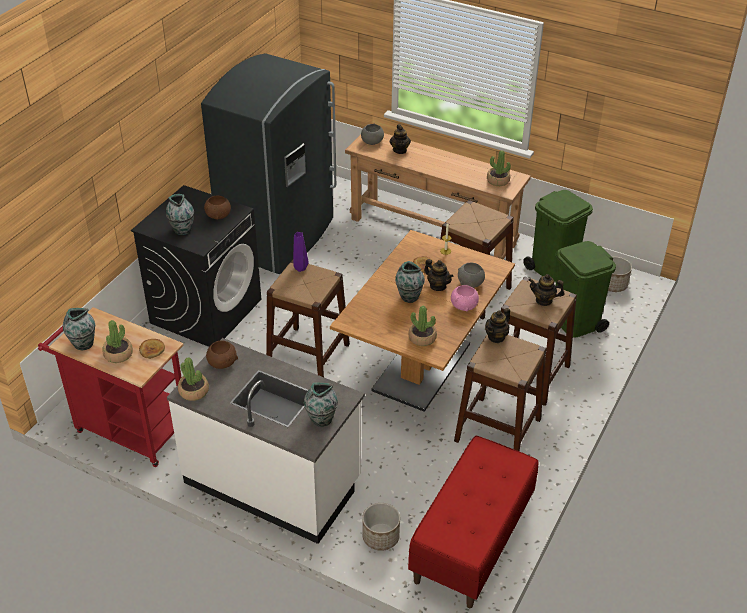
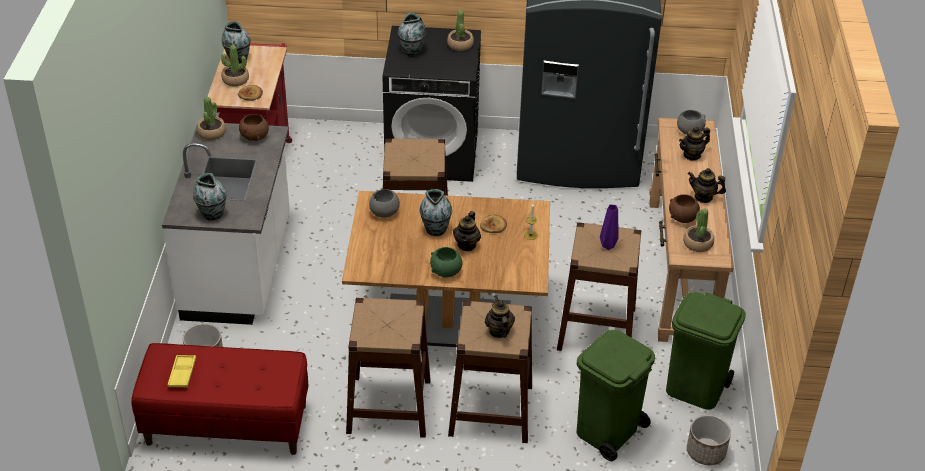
camera: 65 degrees right, 0 degrees up
(218, 216) = (448, 64): brown bowl -> brown bowl (683, 218)
(299, 269) = (432, 147): purple vase -> purple vase (607, 245)
(422, 338) = (377, 255): potted plant -> potted plant (460, 45)
(464, 306) = (446, 271): pink bowl -> green bowl
(464, 524) = (182, 373): none -> yellow tray
(470, 283) = (487, 267): grey bowl -> grey bowl (384, 213)
(496, 337) = (412, 307): teapot -> teapot (703, 197)

